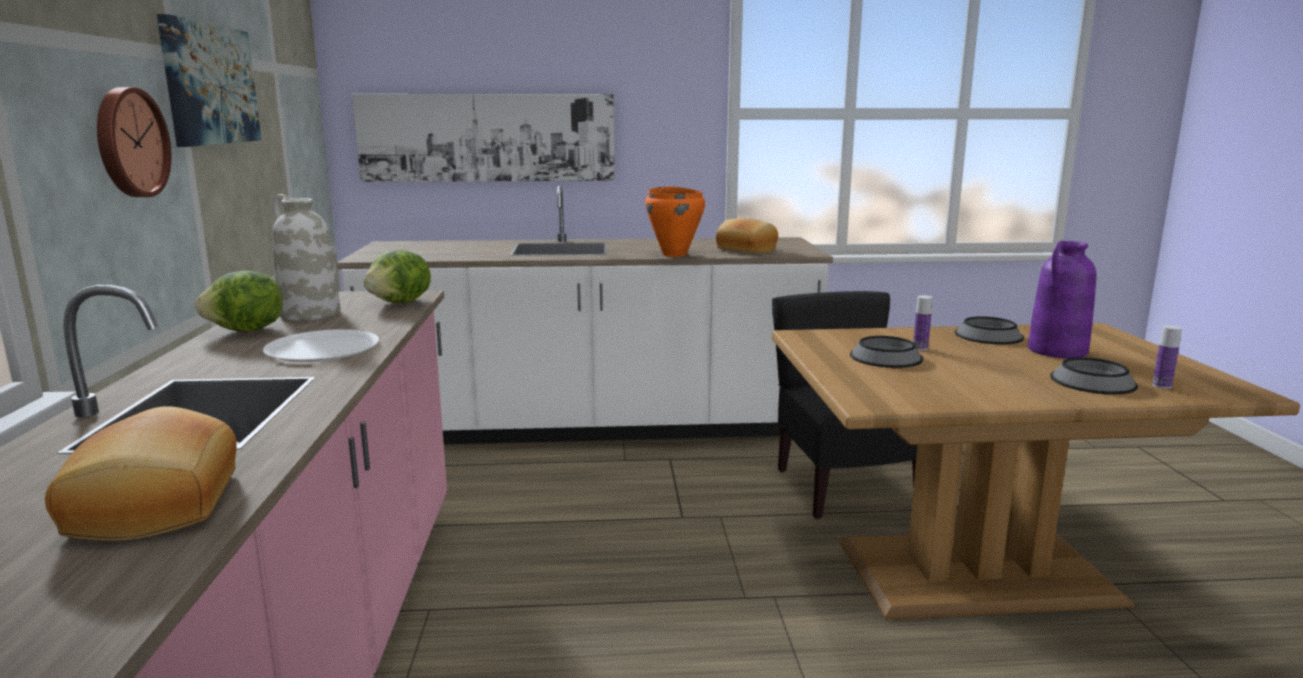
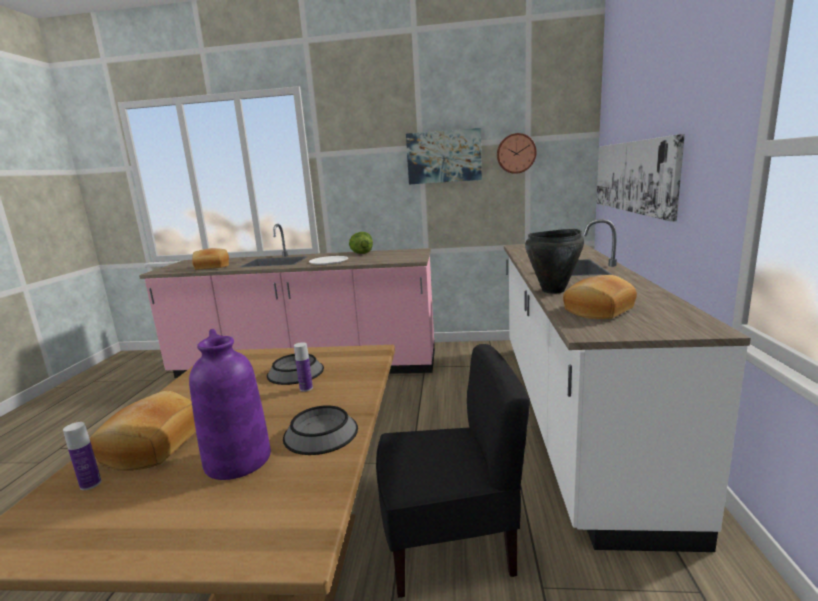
camera: 100 degrees right, 0 degrees up
(129, 143) = (377, 183): wall clock -> wall clock (516, 153)
(309, 314) = (384, 254): white vase -> none
(401, 303) = (398, 260): lettuce -> none
(674, 254) = (554, 290): orange cooking pot -> black cooking pot
(1092, 381) = (150, 446): bowl -> bread

